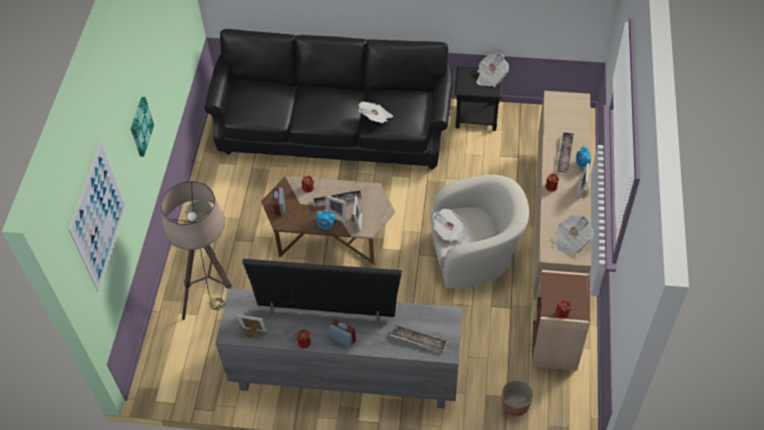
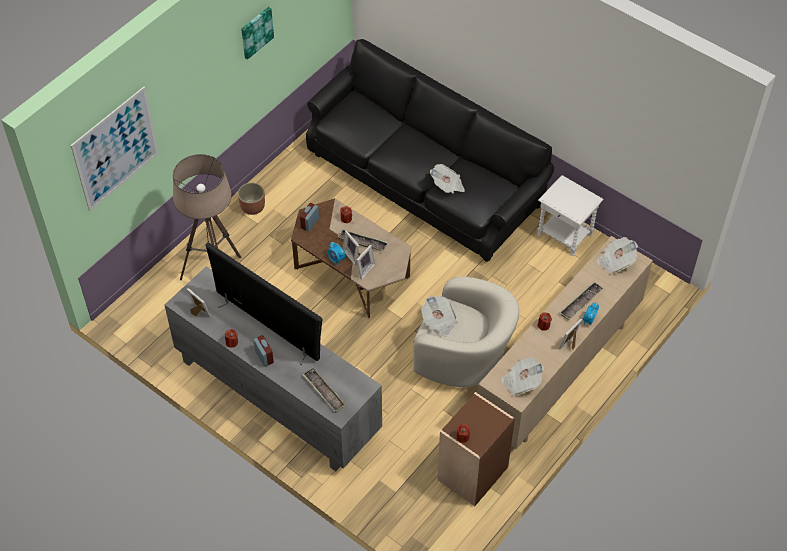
camera: 30 degrees right, 0 degrees up
(140, 126) = (208, 91): picture -> picture (256, 32)
(476, 116) = (565, 234): black side table -> white side table
(490, 77) = (584, 200): newspaper -> newspaper (616, 261)
(515, 405) = (396, 504): planter -> none

